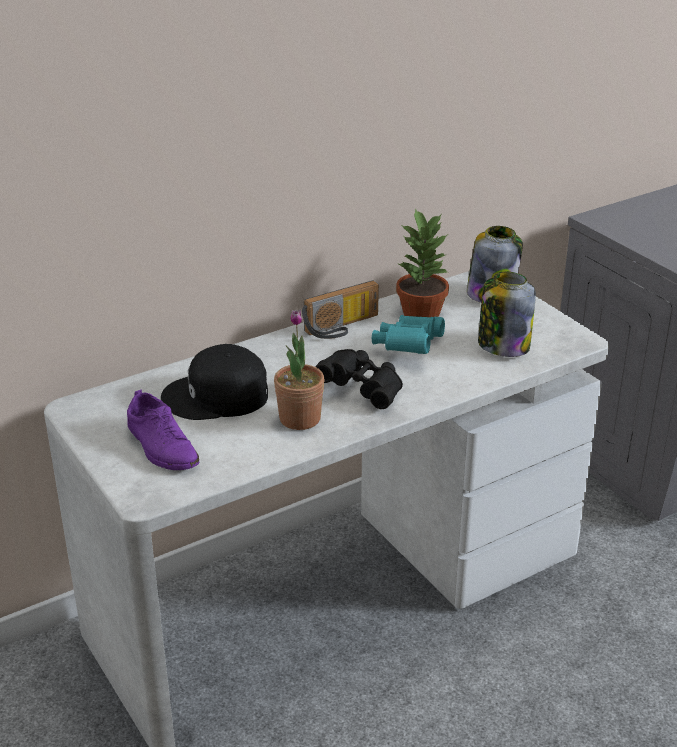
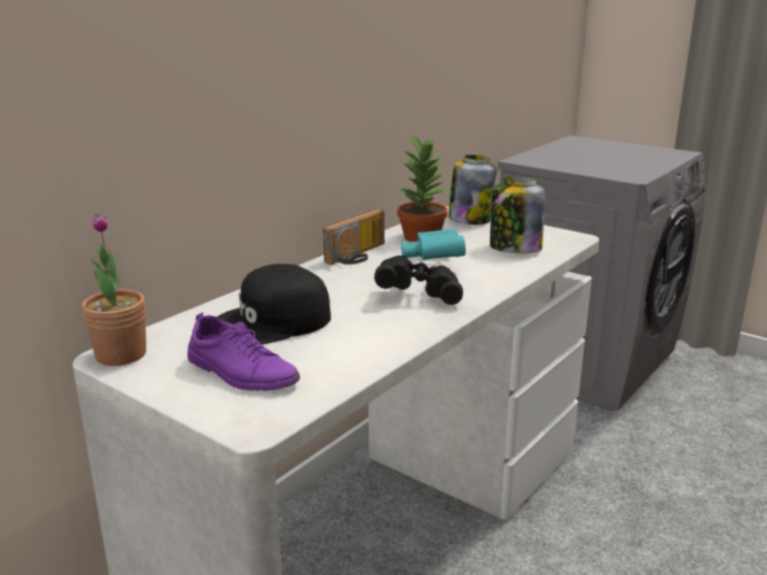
camera: 20 degrees left, 10 degrees down
(300, 418) = (376, 325): potted plant -> potted plant (121, 355)

